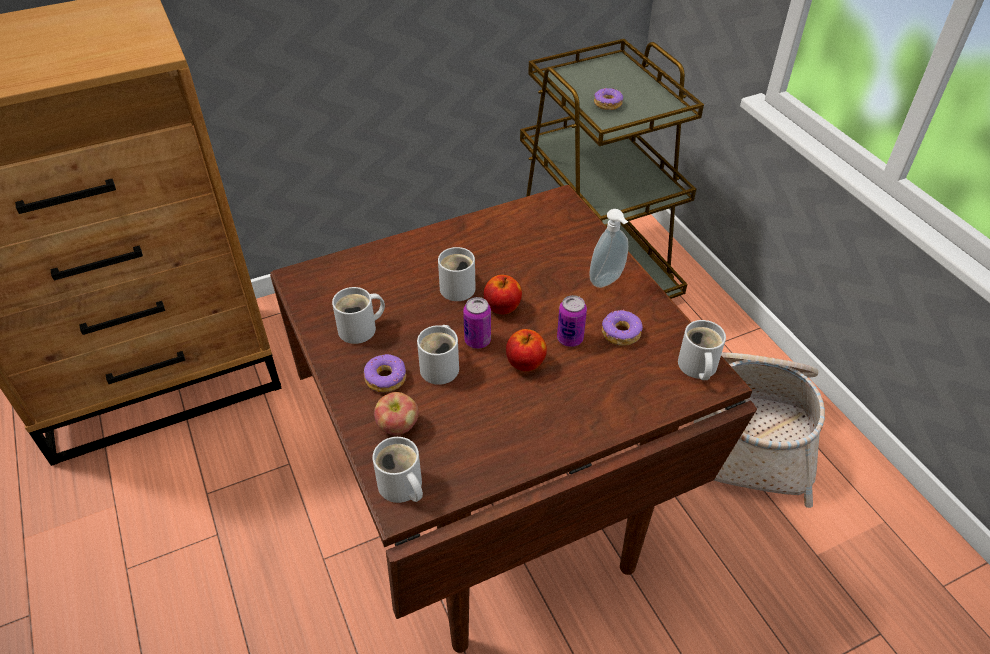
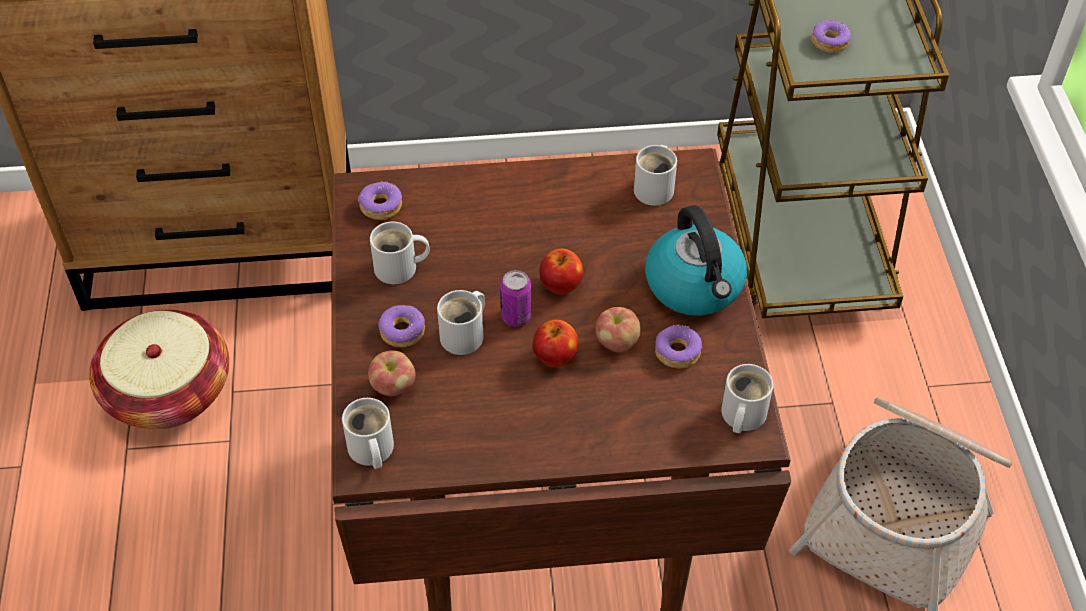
camera: 20 degrees right, 5 degrees up
(150, 509) = (168, 391): none -> basket
(323, 285) = (380, 206): none -> donut
(459, 286) = (525, 246): white mug -> white mug (656, 188)
(570, 339) = (617, 342): can -> apple
(608, 281) = (695, 286): soap dispenser -> kettle

